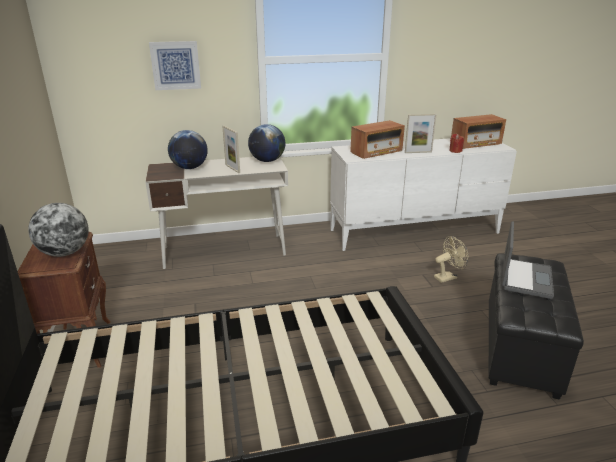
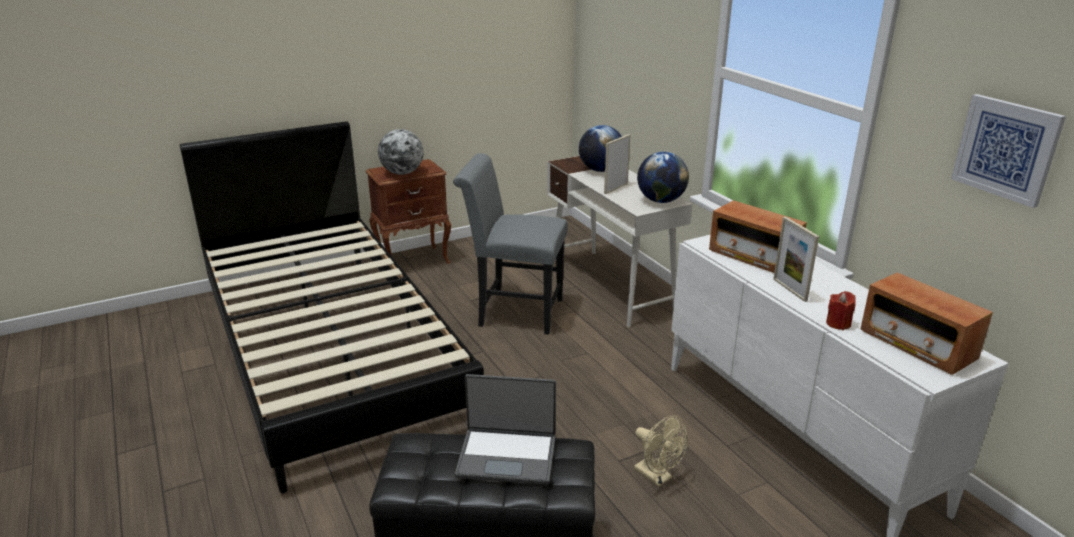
camera: 75 degrees right, 0 degrees up
(175, 65) = (649, 52): picture -> picture (1006, 149)
(232, 298) = (514, 312): none -> grey chair

